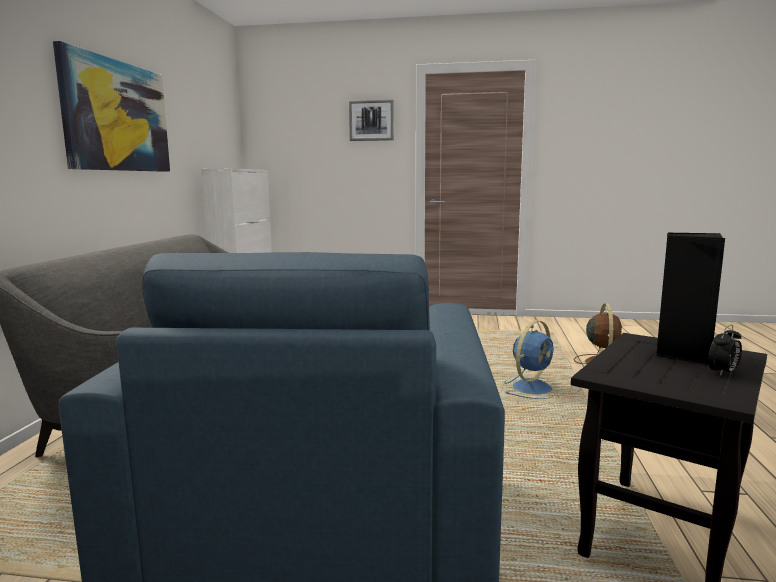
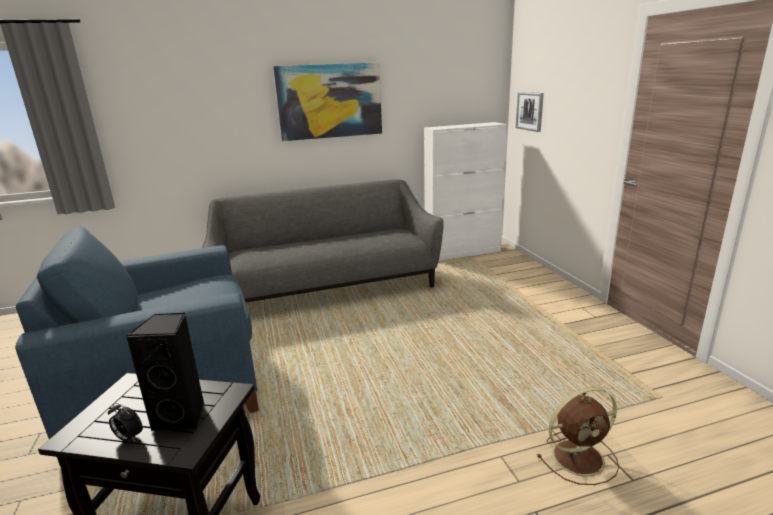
camera: 65 degrees right, 10 degrees up
(371, 120) = (592, 77): picture -> picture (530, 111)
(533, 387) = (444, 416): blue fan -> none

